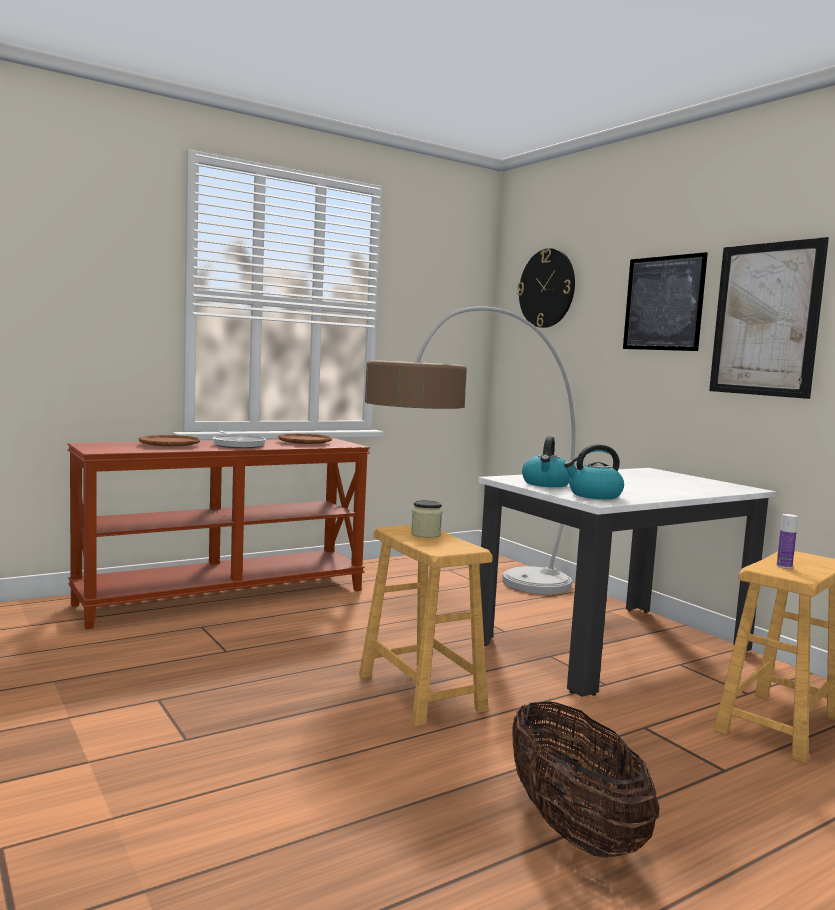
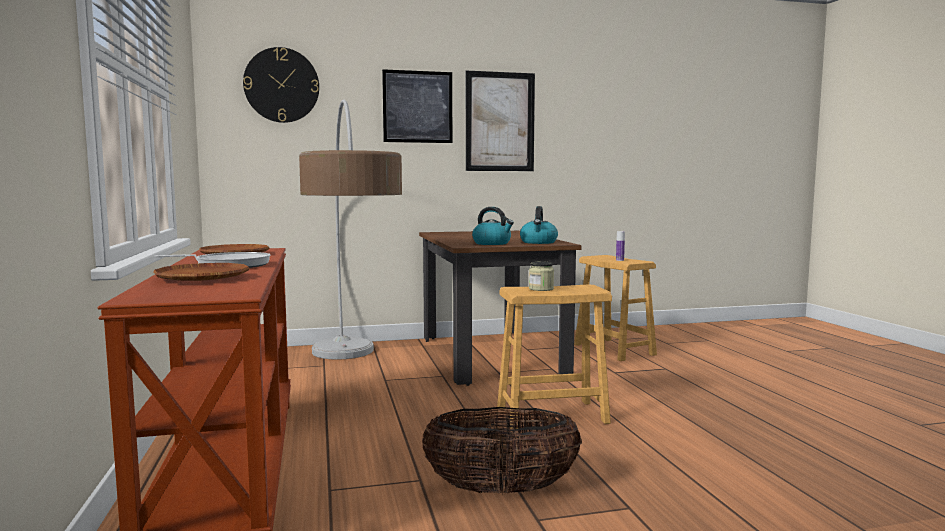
camera: 70 degrees left, 0 degrees up
(573, 829) = (735, 406): basket -> basket (501, 490)
(614, 646) = (490, 356): white dining table -> brown dining table

